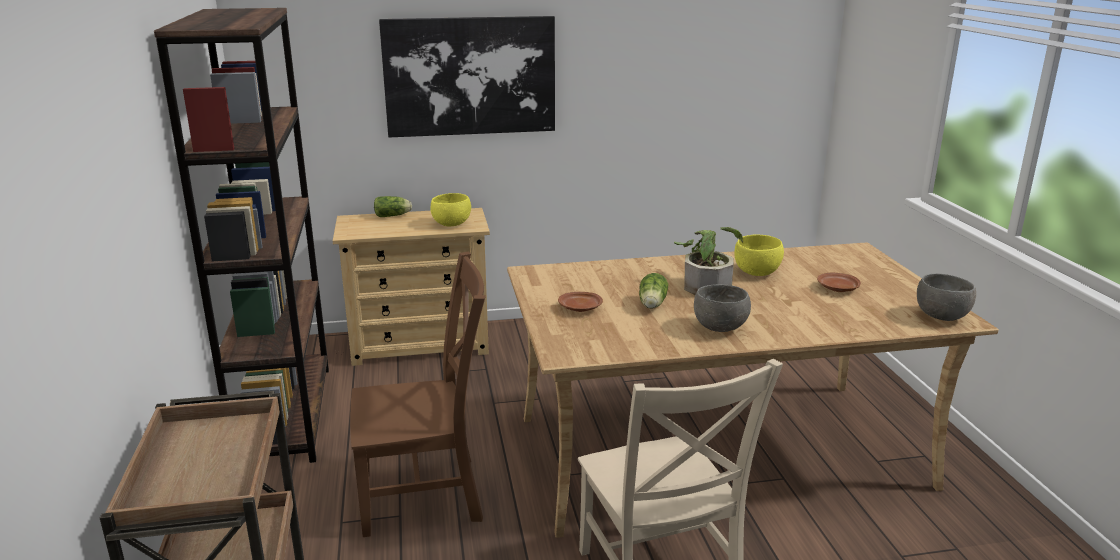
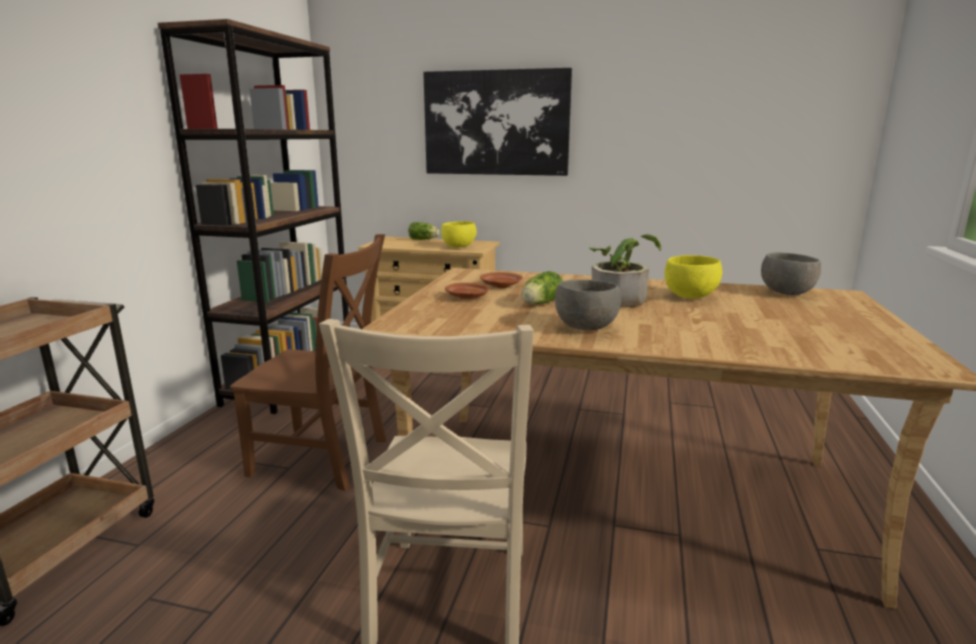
camera: 25 degrees right, 5 degrees down
(837, 289) = (775, 318): brown plate -> brown plate (500, 286)
(942, 317) = (901, 360): grey bowl -> grey bowl (787, 293)

